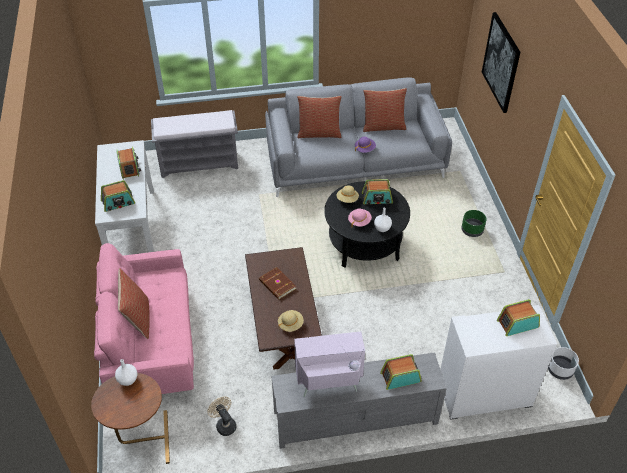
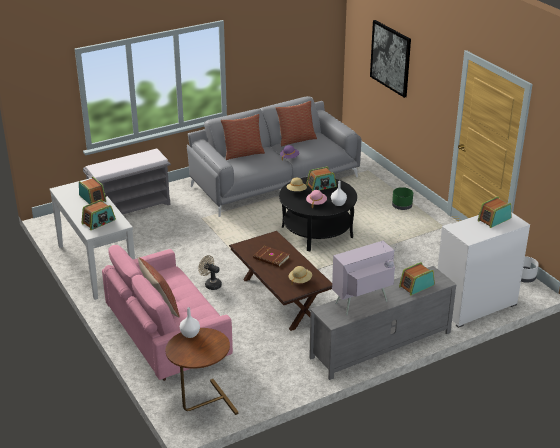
camera: 20 degrees left, 15 degrees down
(224, 424) = (270, 376): beige fan -> beige fan (211, 284)

